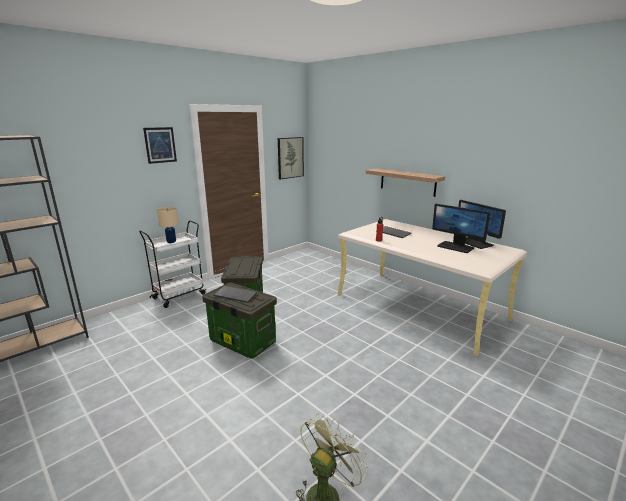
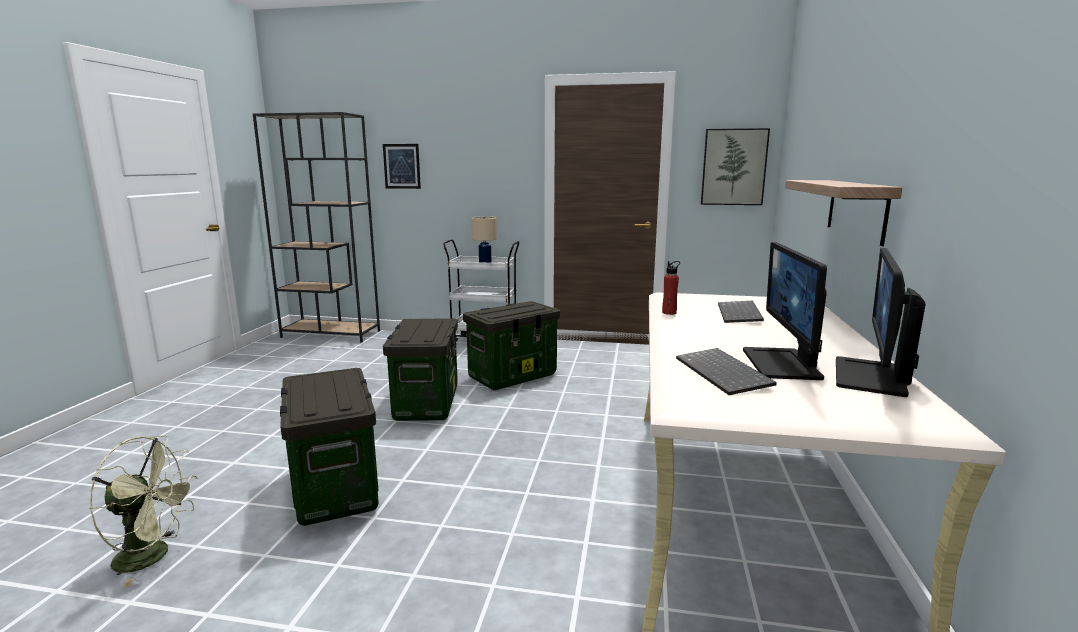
camera: 55 degrees right, 5 degrees down
(160, 145) = (496, 132): picture -> picture (402, 166)
(236, 295) = (422, 328): keyboard -> keyboard (724, 373)
(311, 401) = (334, 488): none -> storage box

